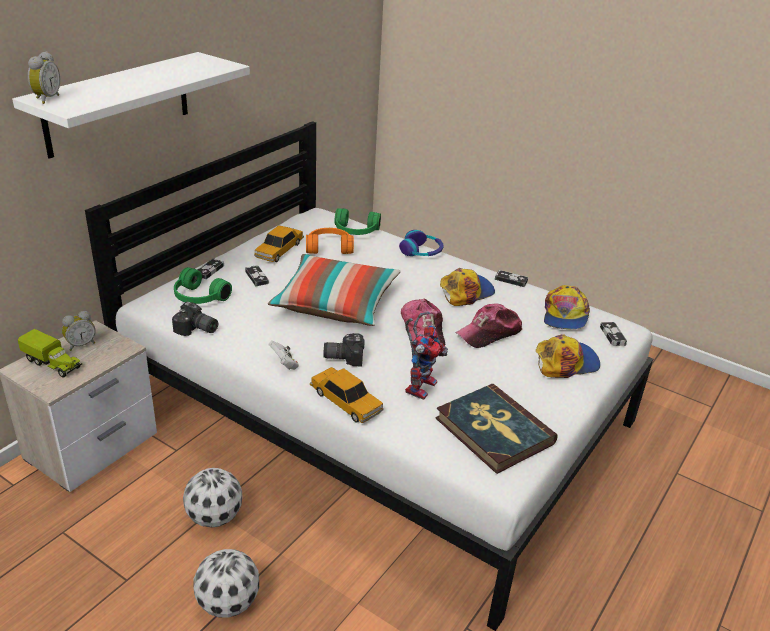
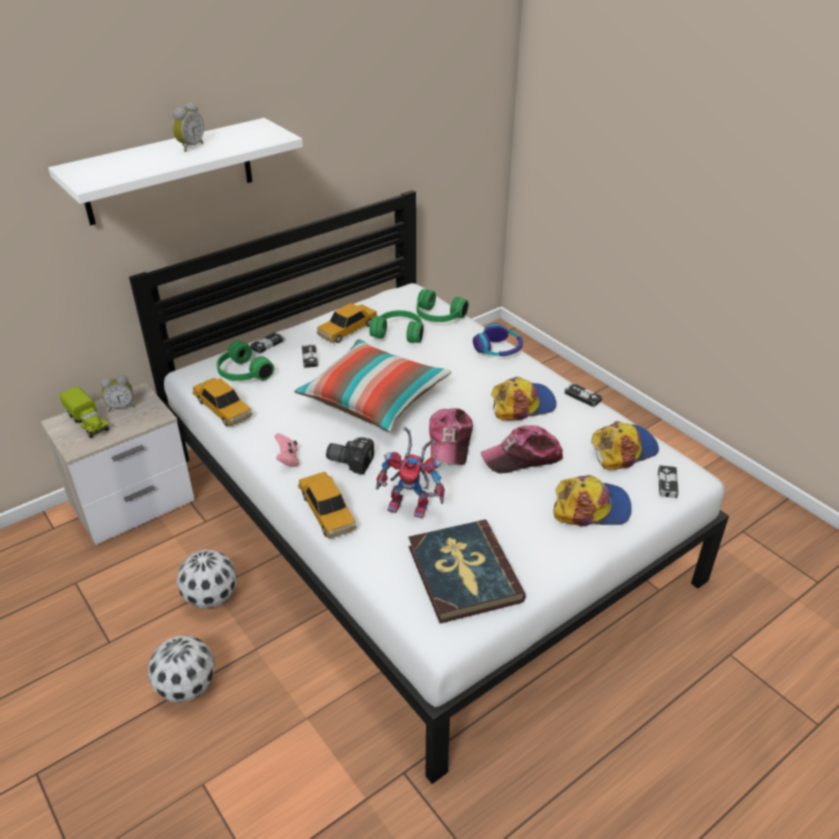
camera: 20 degrees right, 5 degrees up
(46, 99) = (75, 170): alarm clock -> alarm clock (190, 147)
(196, 330) = (223, 408): camera -> toy car
(284, 364) = (288, 459): white game controller -> pink game controller
(329, 247) = (399, 332): orange headphones -> green headphones
(420, 384) = (413, 505): toy robot -> toy robot turned 60 degrees clockwise
(565, 315) = (623, 449): cap -> cap turned 150 degrees counterclockwise

